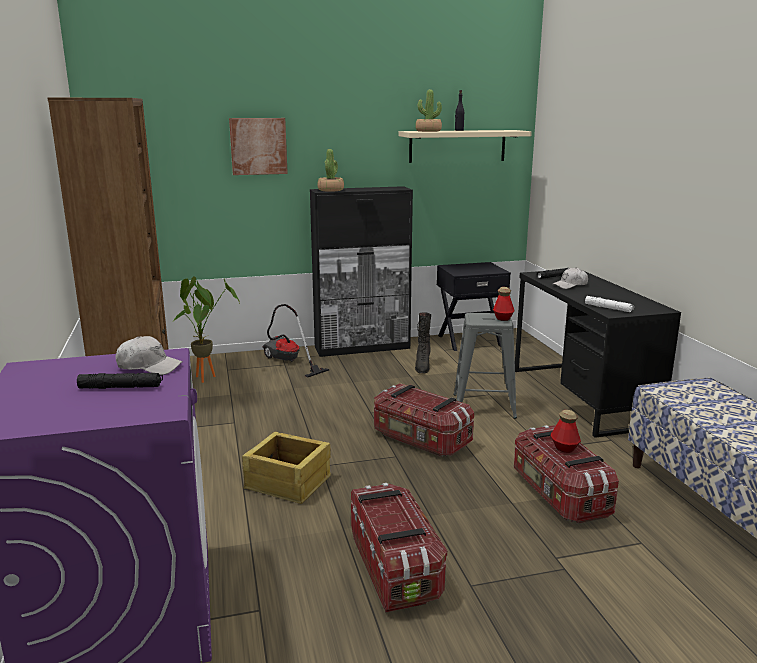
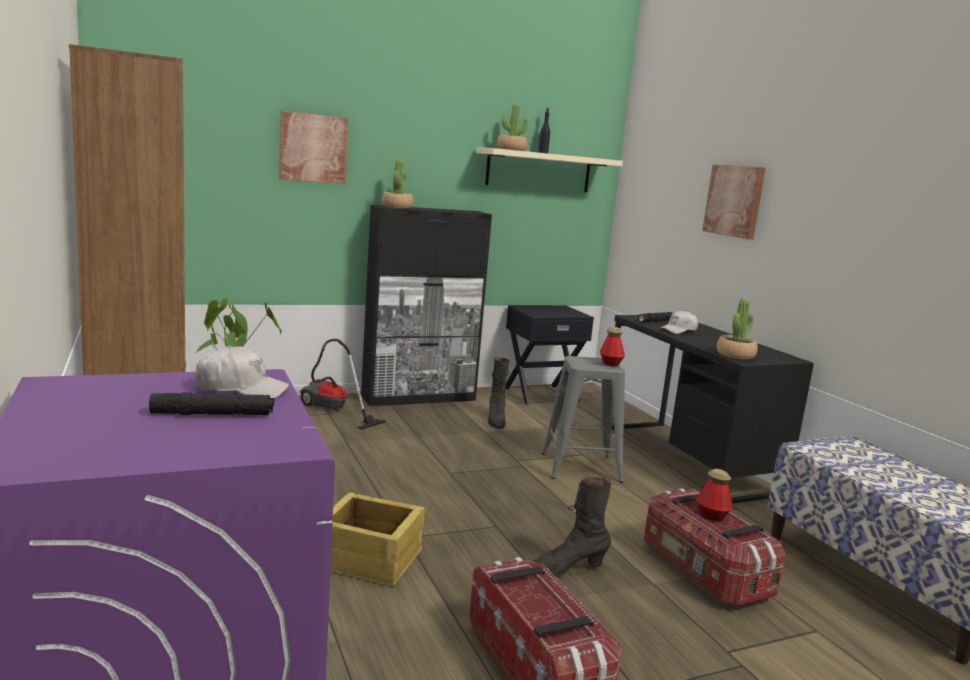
camera: 10 degrees left, 5 degrees down
(420, 439) = (519, 506): storage box -> none
(443, 491) = (566, 569): none -> black boot
(608, 308) = (735, 355): white flashlight -> potted plant
(620, 166) = (734, 201): none -> picture

